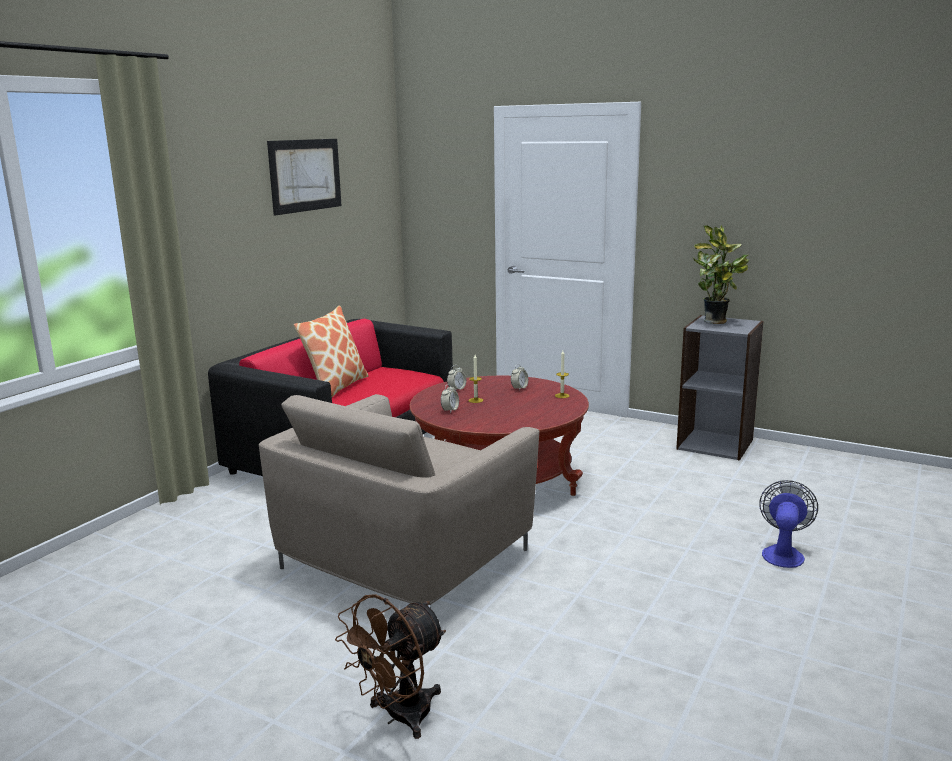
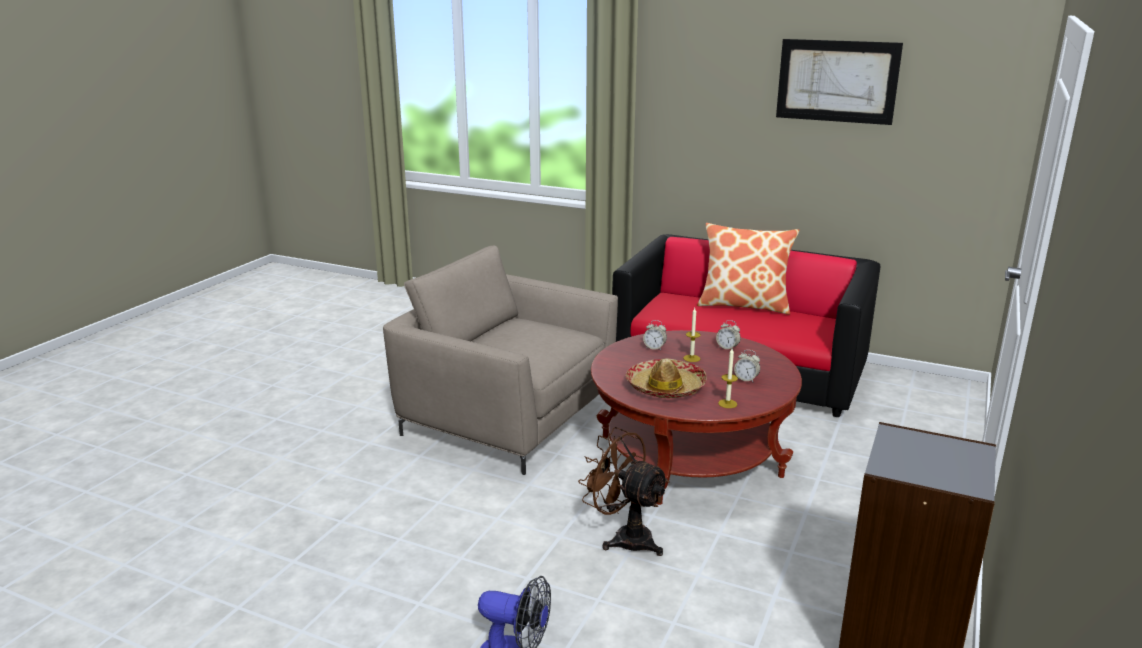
camera: 85 degrees right, 5 degrees up
(399, 717) = (300, 432): brown fan -> brown fan (625, 537)
(533, 410) = (665, 387): none -> hat
(717, 322) = (943, 454): potted plant -> none

